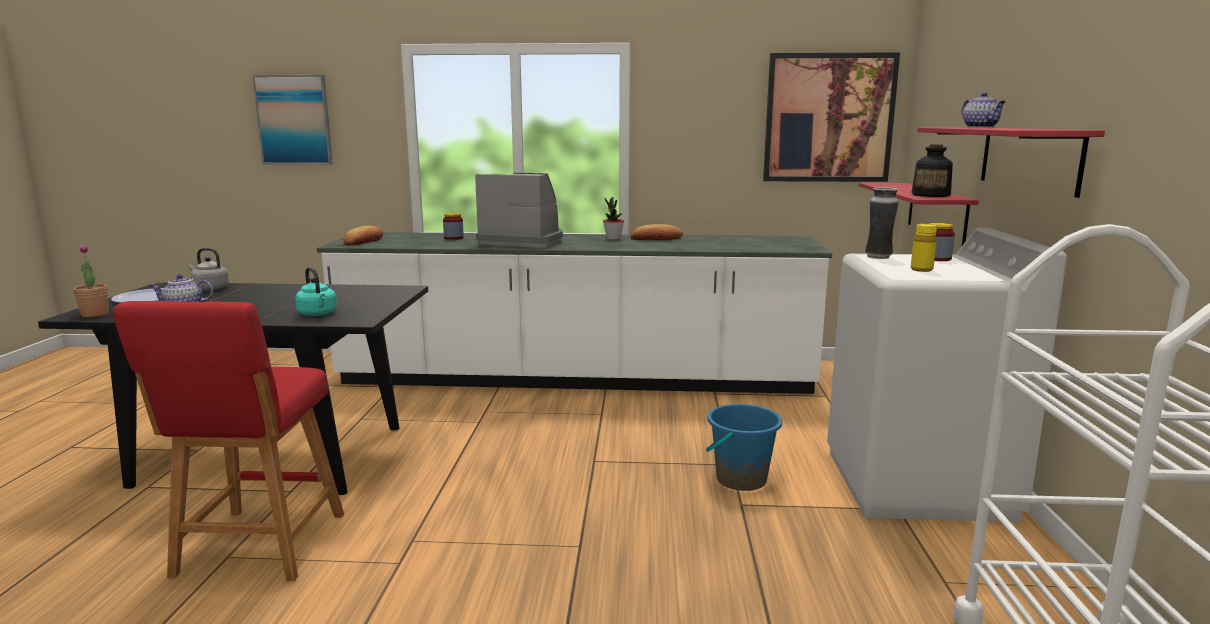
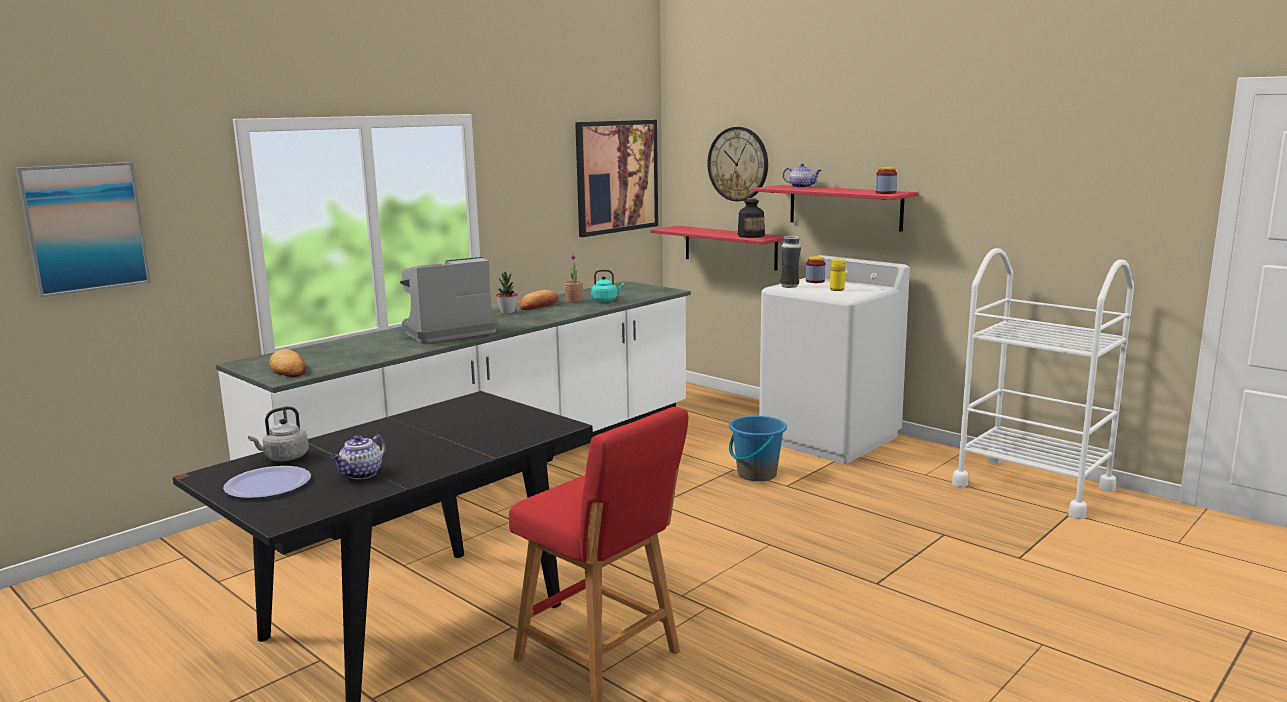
camera: 50 degrees left, 0 degrees up
(95, 314) = (298, 510): potted plant -> potted plant (574, 301)
(318, 314) = (510, 434): turquoise kettle -> turquoise kettle (606, 300)
(453, 238) = (367, 344): jar -> jar (885, 193)
(954, 102) = (738, 164): none -> wall clock

